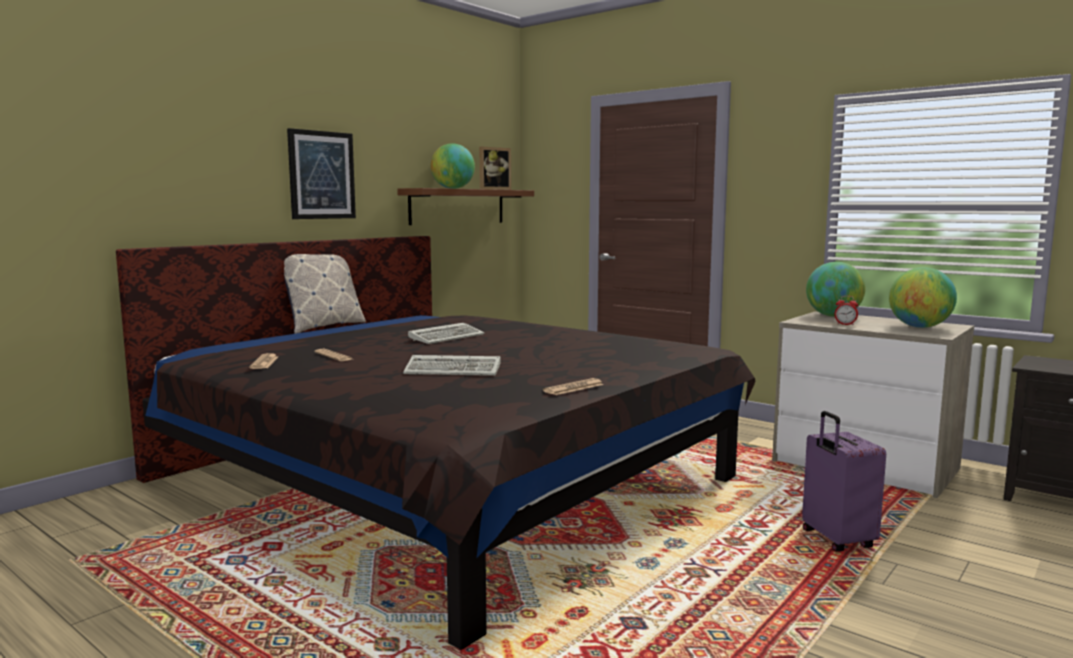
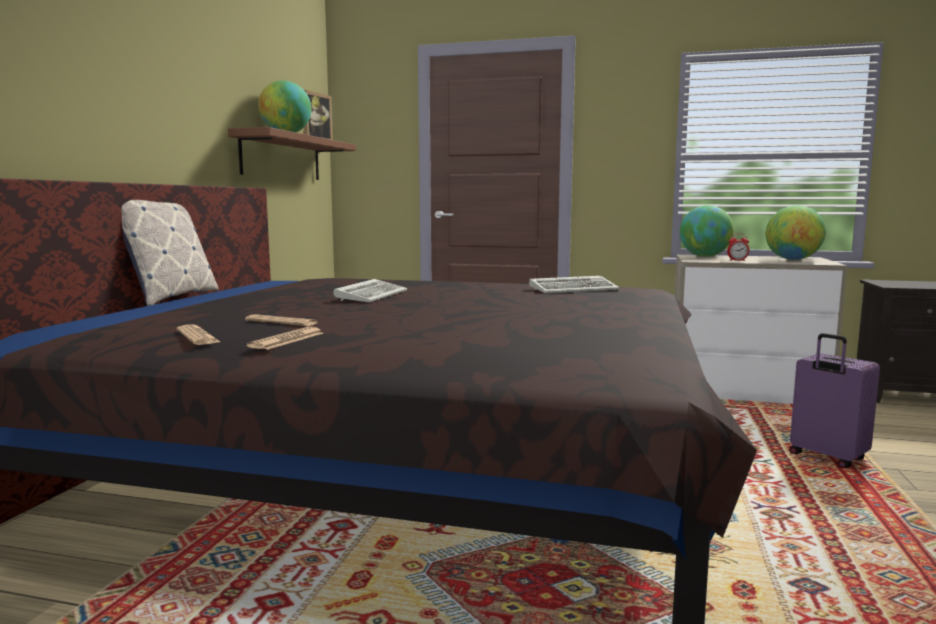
camera: 25 degrees left, 0 degrees up
(321, 175) = (150, 99): picture -> none
(455, 370) = (479, 323): keyboard -> keyboard (574, 289)
(574, 388) = (654, 327): newspaper -> newspaper (287, 340)

